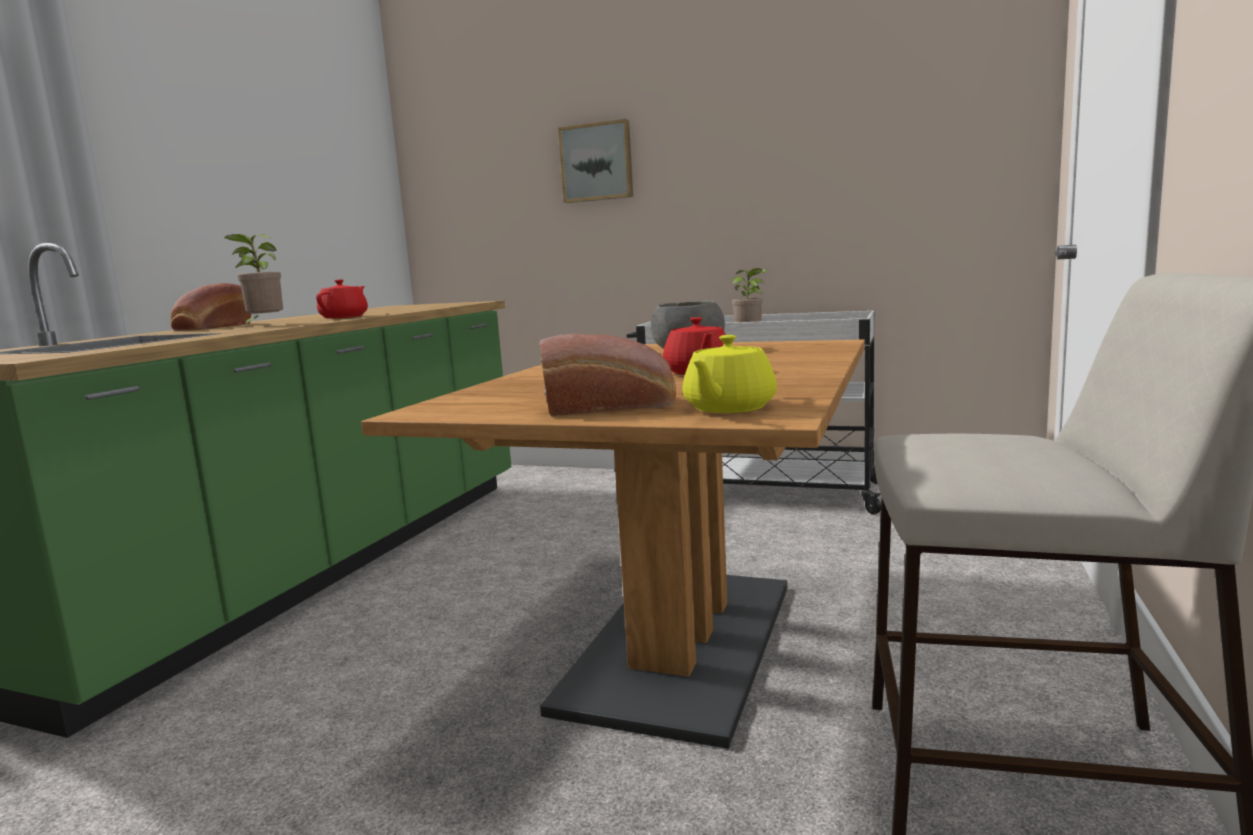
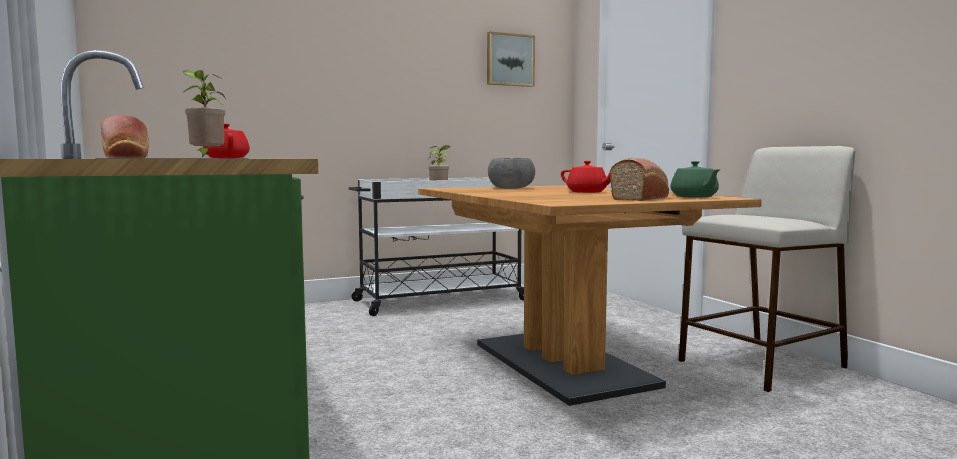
camera: 45 degrees left, 5 degrees down
(597, 162) = (299, 56): picture -> picture (509, 60)
(728, 408) = (694, 197): yellow teapot -> green teapot

